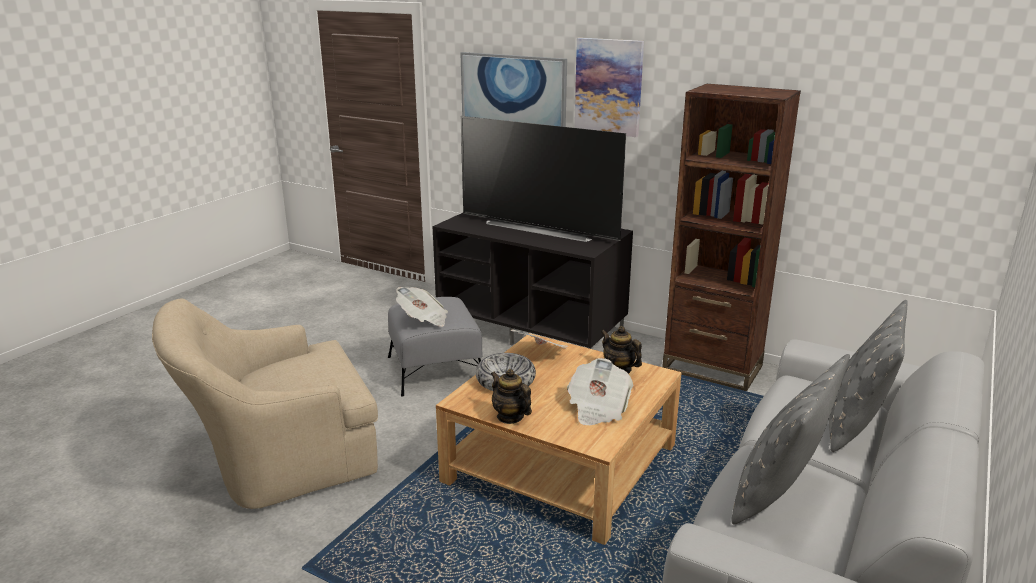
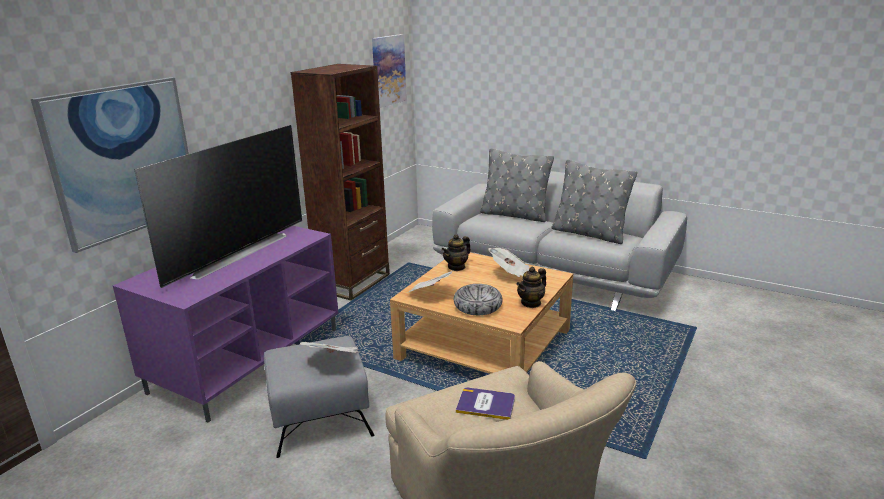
camera: 90 degrees left, 0 degrees up
(304, 374) = (486, 404): none -> book
(533, 329) = (248, 359): black tv stand -> purple tv stand
(608, 87) = (215, 96): picture -> picture (388, 70)

